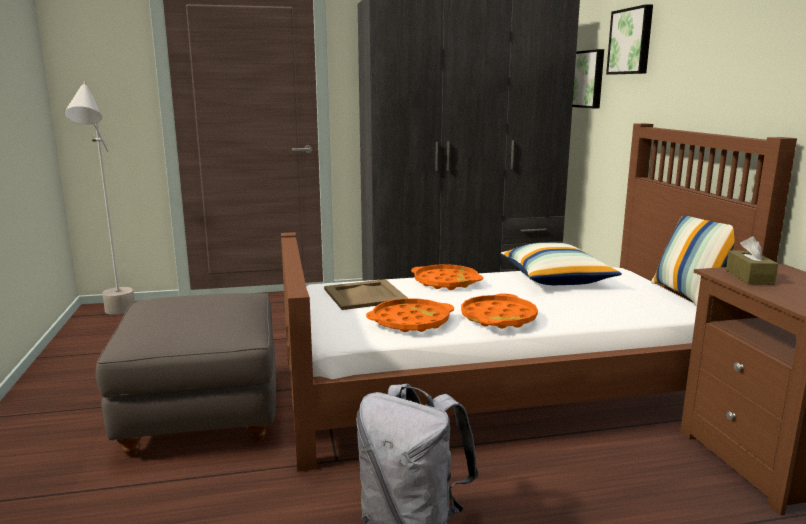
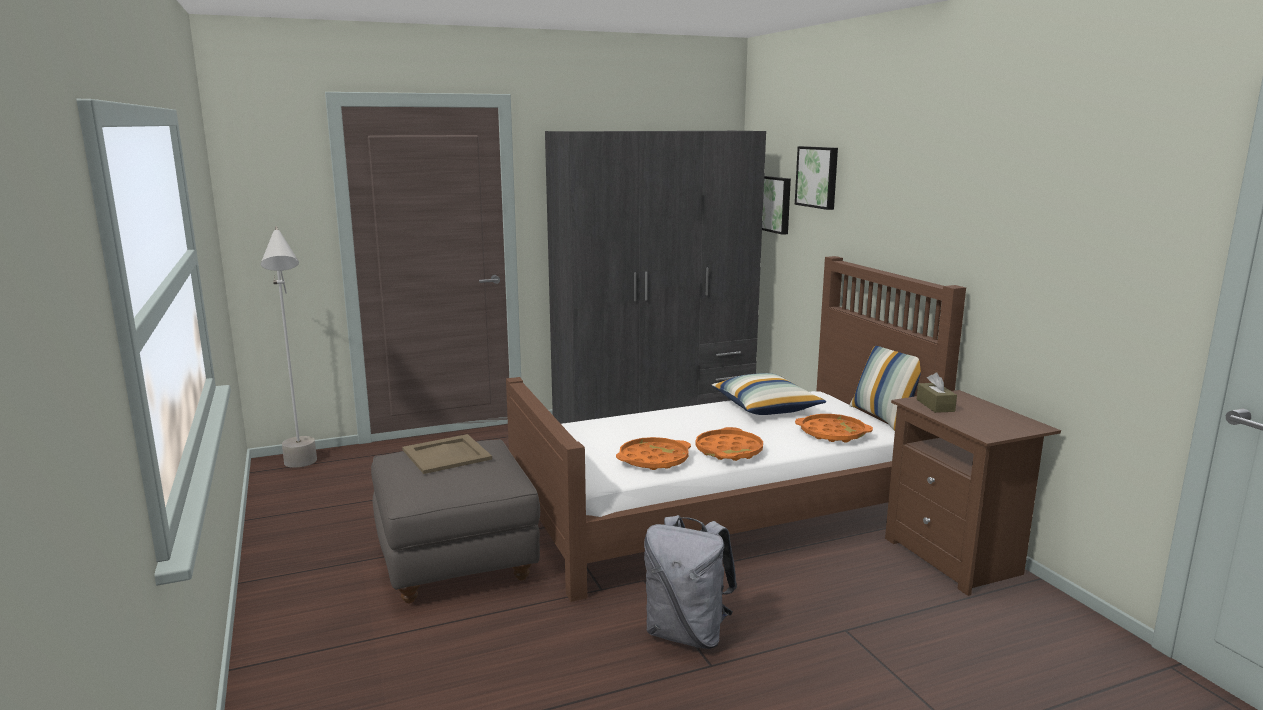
camera: 10 degrees left, 0 degrees up
(365, 295) = (599, 435): beige tray -> beige tray (447, 454)
(446, 282) = (667, 417): orange tray -> orange tray (832, 433)

